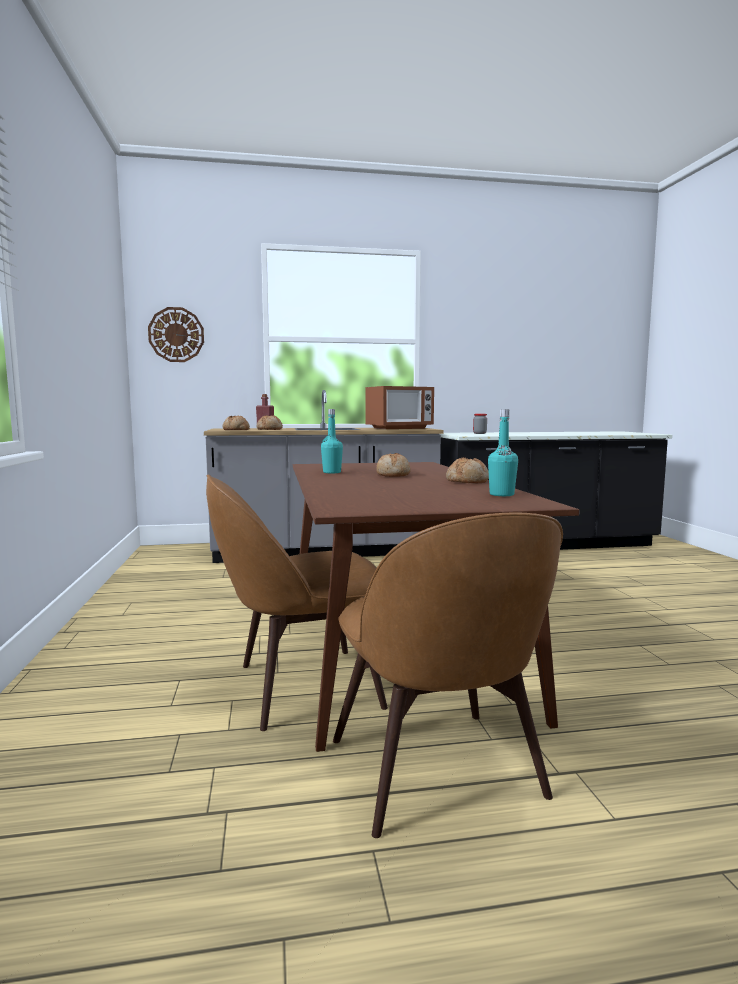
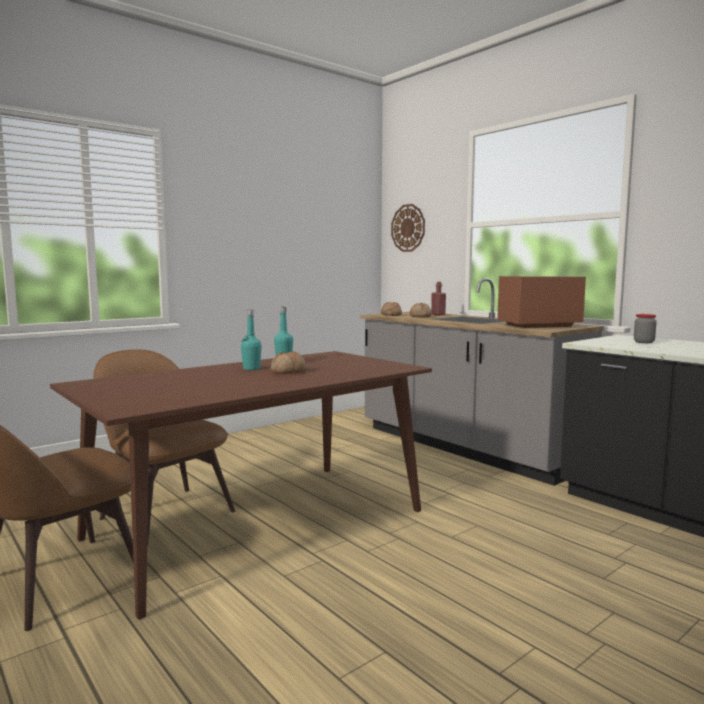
camera: 60 degrees right, 0 degrees up
(399, 428) = (538, 325): microwave -> microwave turned 135 degrees clockwise
(468, 481) = (265, 387): bread -> none
(501, 494) = (179, 400): turquoise bottle -> turquoise bottle (251, 369)

